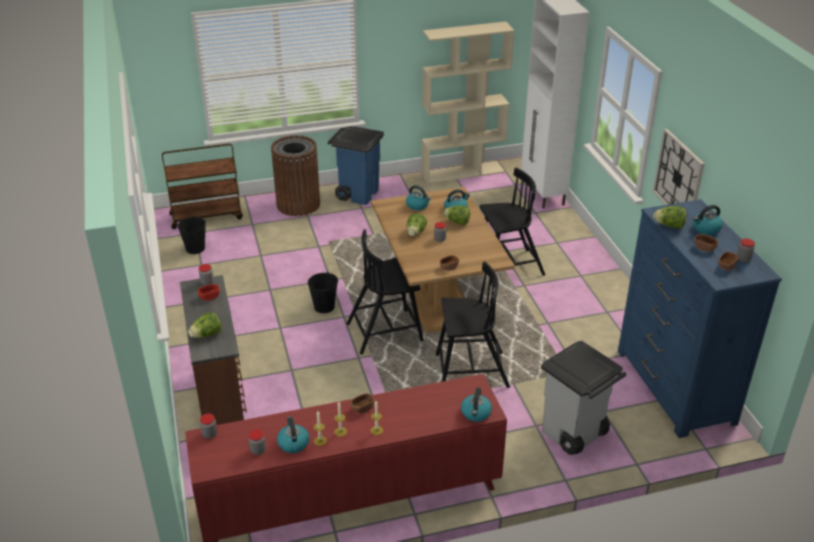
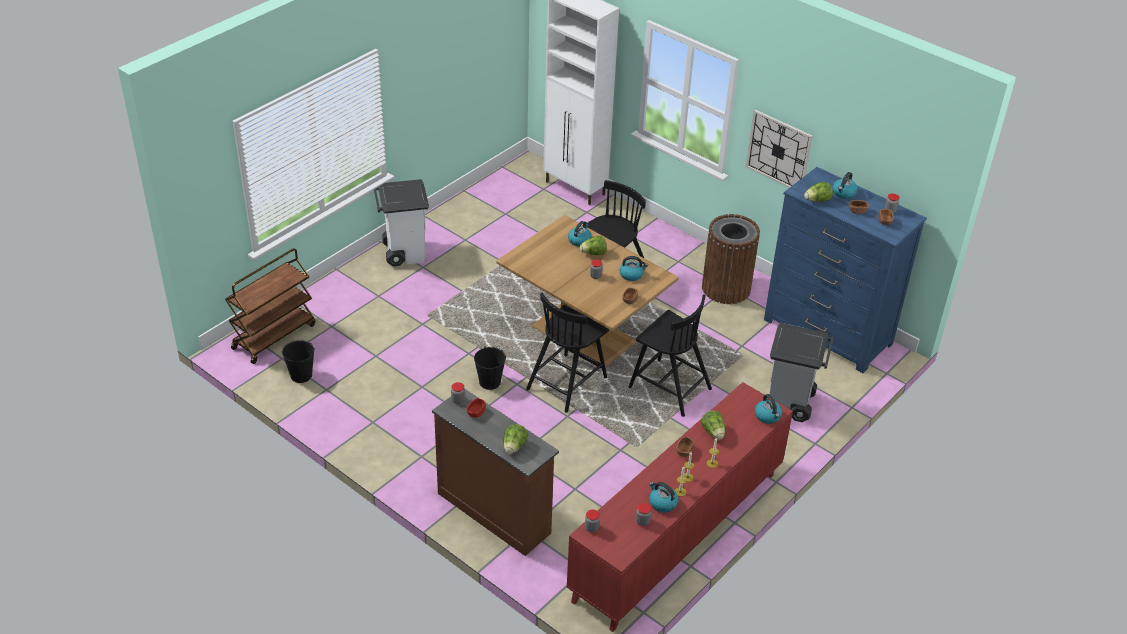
camera: 35 degrees left, 5 degrees up
(298, 204) = (356, 287): brown trash can -> brown trash can (726, 288)
(358, 193) = (403, 252): blue trash can -> white trash can
(415, 233) = (569, 278): lettuce -> lettuce (713, 432)
(418, 205) = (543, 249): kettle -> kettle (631, 274)
(463, 172) = (482, 191): beige bookcase -> none
(470, 371) = (668, 387): black chair -> black chair turned 75 degrees clockwise

